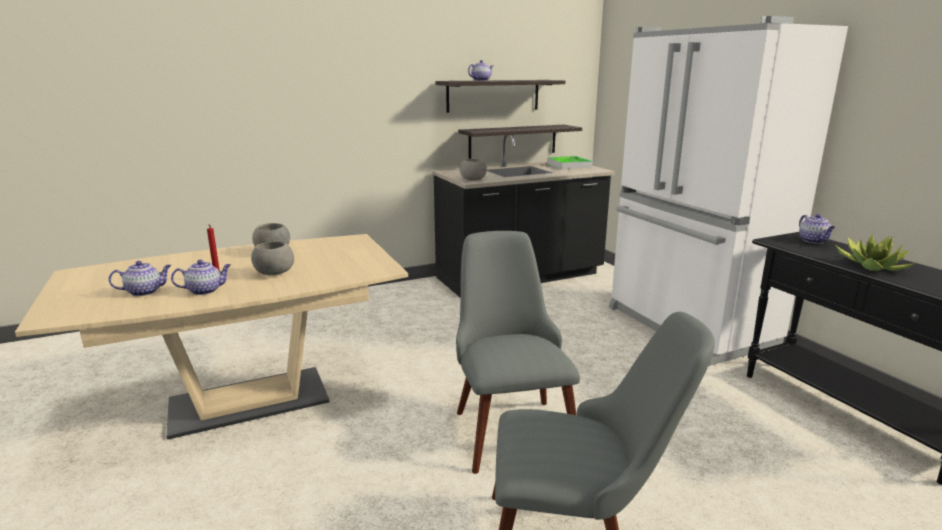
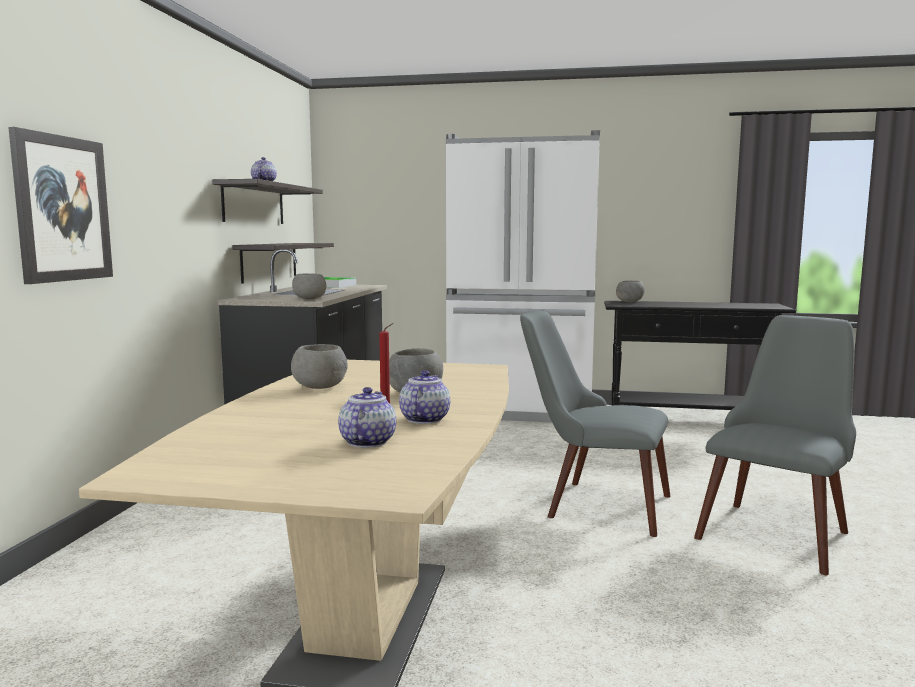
camera: 55 degrees left, 10 degrees down
(278, 113) = (62, 209): none -> picture
(814, 241) = (630, 302): teapot -> grey bowl
(872, 266) = (692, 305): potted plant -> none

